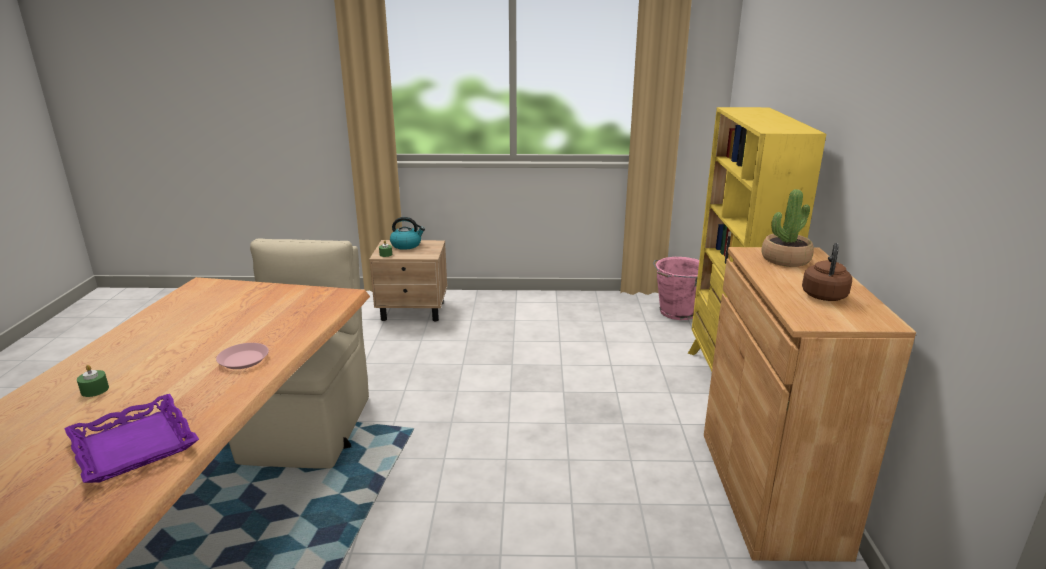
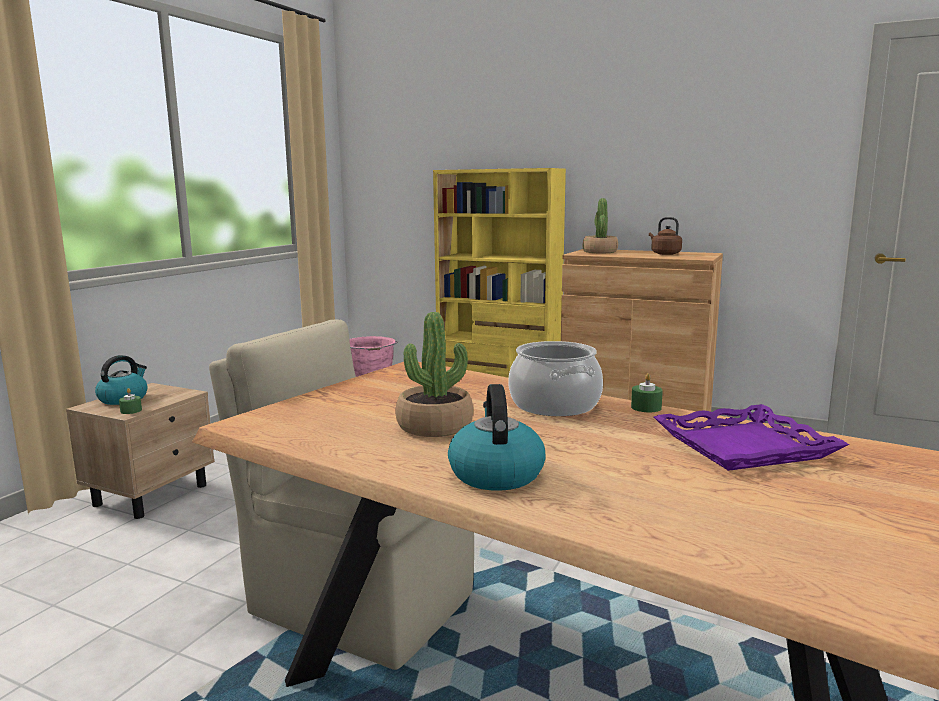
camera: 65 degrees left, 10 degrees down
(95, 390) = (584, 472): green candle -> green candle (646, 407)
(99, 364) = (495, 474): none -> kettle
(192, 331) = (434, 426): none -> potted plant
(243, 360) = (555, 405): pink plate -> cooking pot

